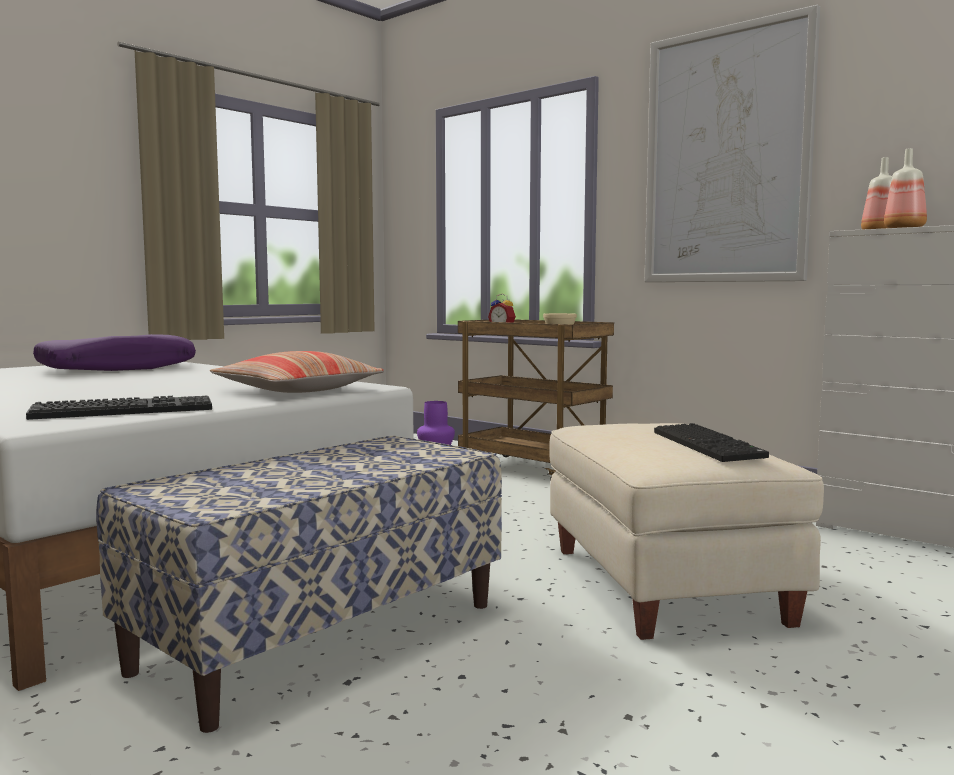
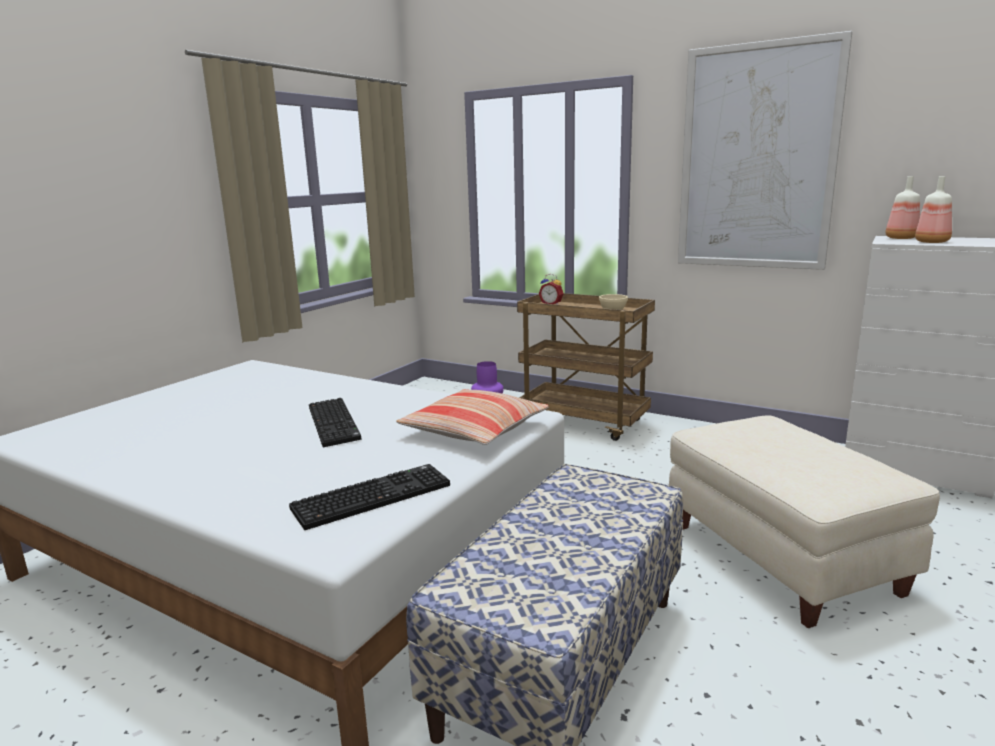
camera: 10 degrees left, 10 degrees up
(118, 368) = (247, 390): purple pillow -> none
(709, 445) = (834, 458): keyboard -> keyboard (335, 423)

